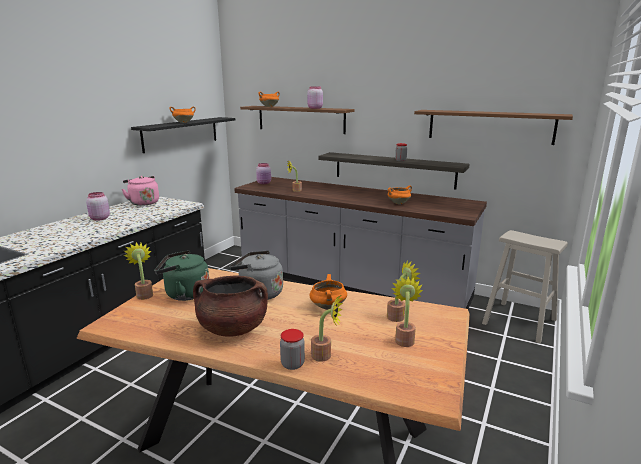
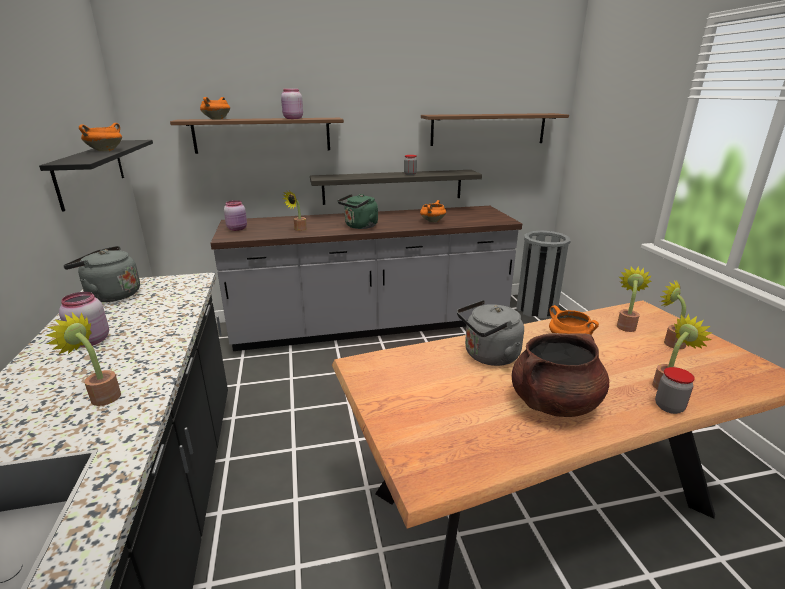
camera: 40 degrees left, 5 degrees up
(143, 203) = (110, 295): pink kettle -> grey kettle
(144, 294) = (375, 418): potted plant -> potted plant (101, 396)
(184, 294) = (421, 393): green kettle -> green kettle (360, 226)
(520, 321) = (536, 309): beige stool -> grey trash can

